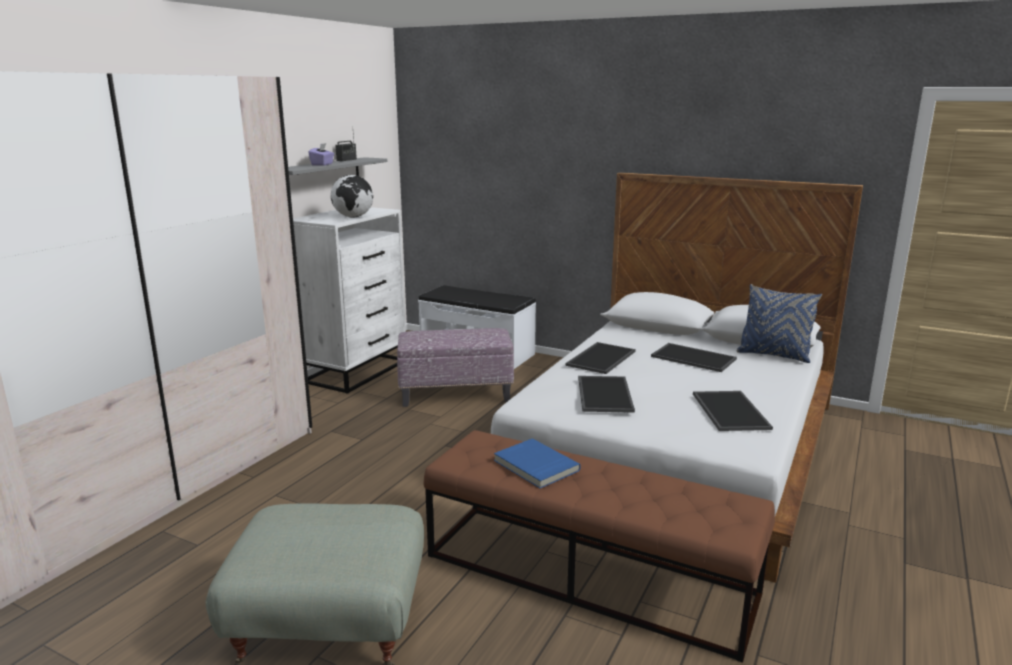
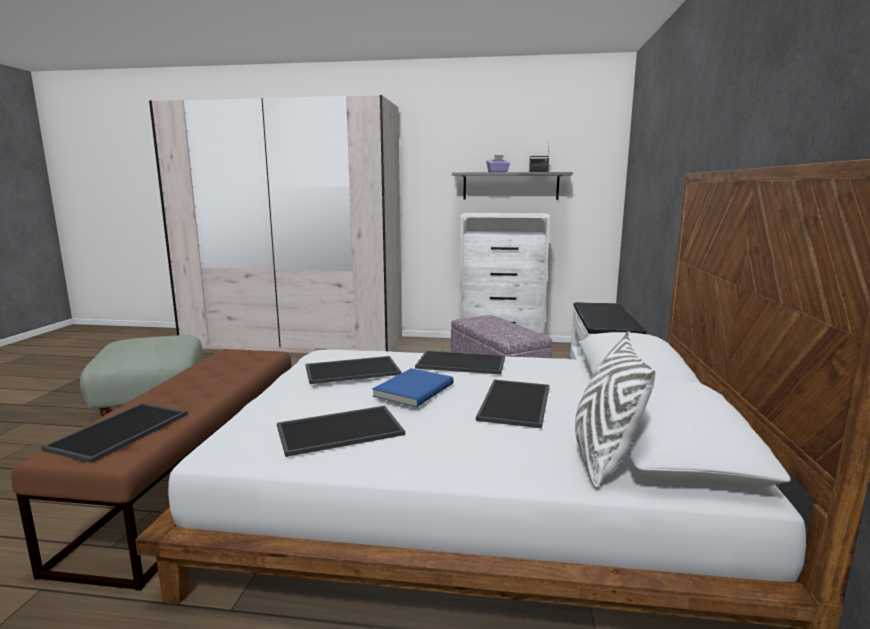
camera: 70 degrees right, 5 degrees down
(353, 217) = (496, 214): globe -> none
(535, 466) = (216, 372): blue book -> blue book (412, 390)
(693, 507) = (120, 432): none -> tray
(774, 355) = (604, 458): blue pillow -> white pillow

